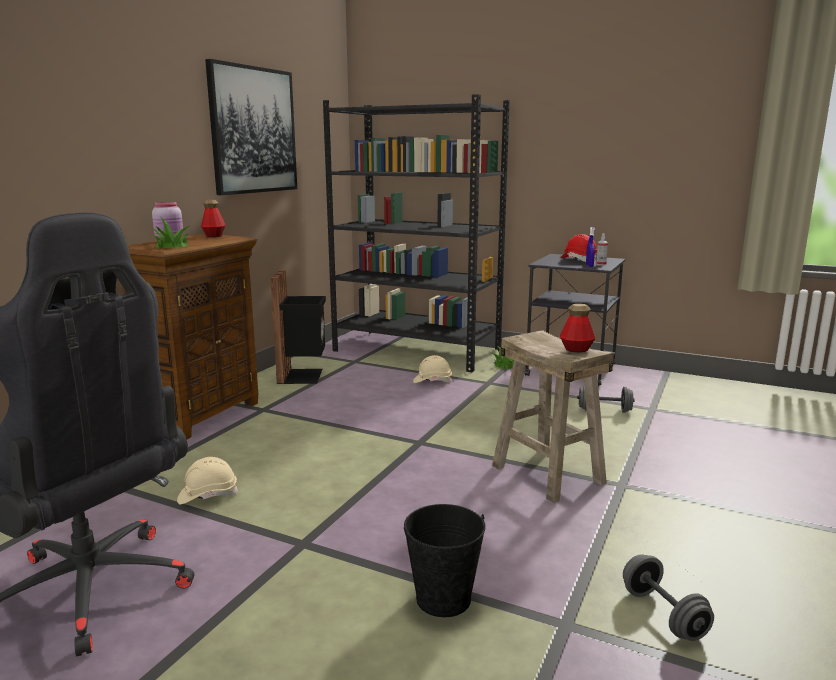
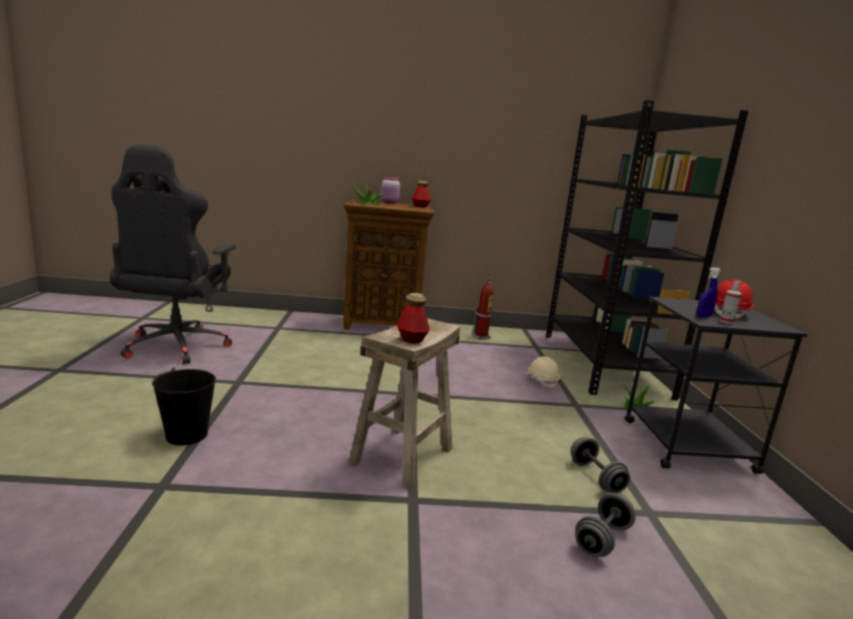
camera: 60 degrees right, 0 degrees up
(207, 495) = (281, 348): beige hard hat -> none
(253, 130) = (505, 137): picture -> none
(303, 376) = (481, 337): black trash can -> fire extinguisher
(663, 614) = (182, 535): grey dumbbell -> grey dumbbell (602, 539)

